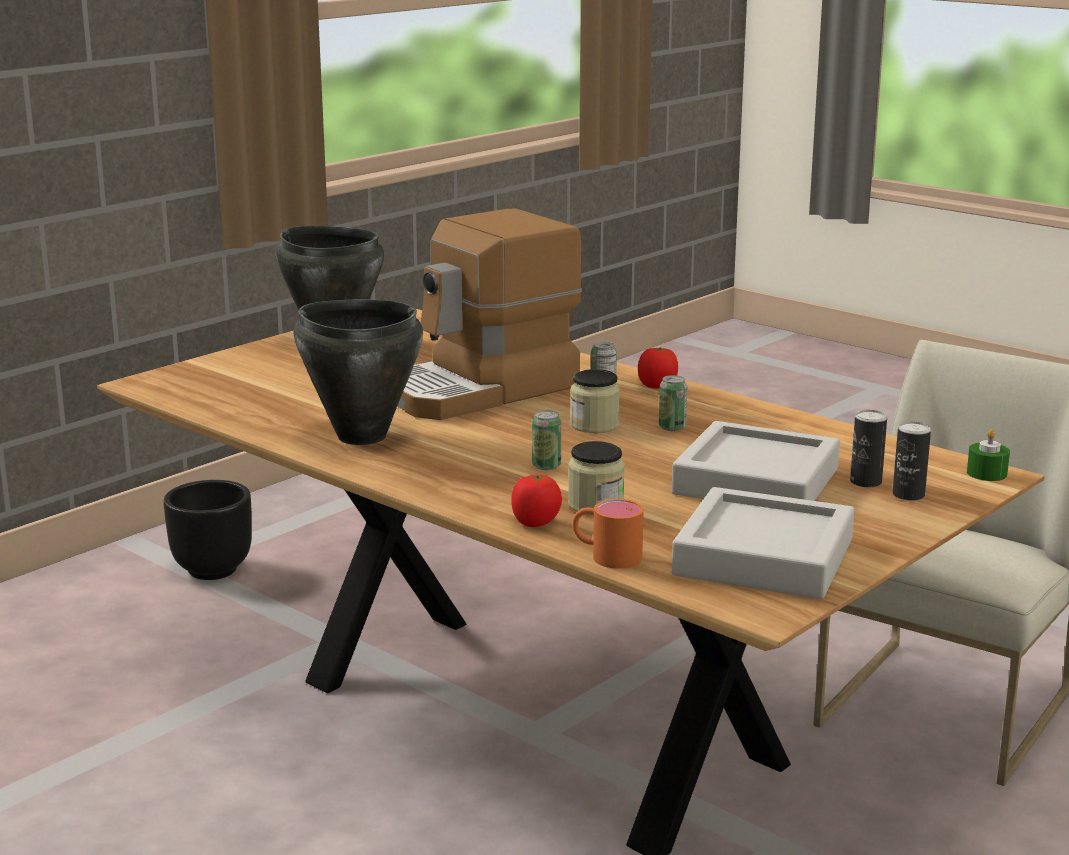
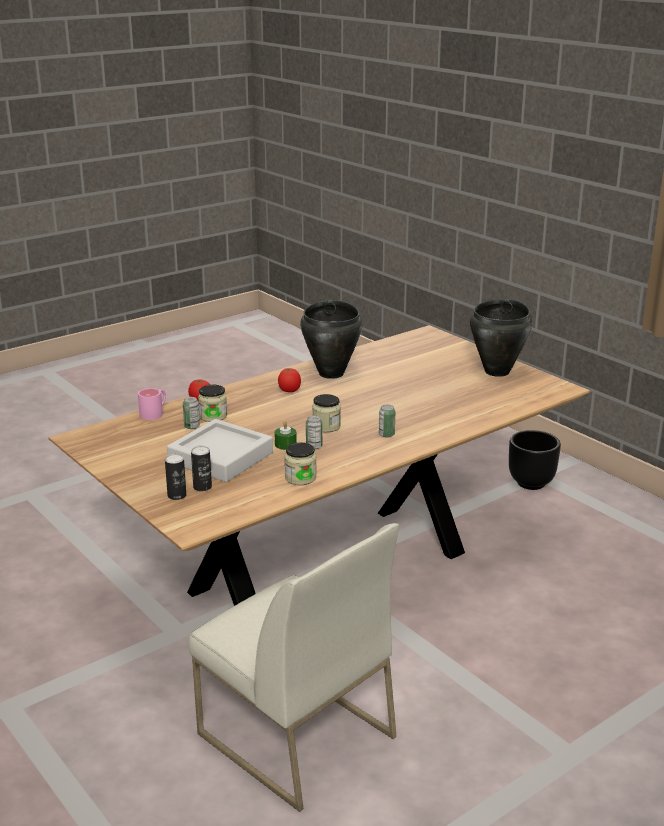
camera: 100 degrees right, 5 degrees up
(480, 390) = (396, 403): coffee machine -> none
(546, 466) = (270, 410): can -> can (192, 426)
(606, 555) = (155, 413): orange mug -> pink mug
(657, 386) = (391, 451): tomato -> tomato (289, 390)
(763, 557) = (128, 445): grey tray -> none
(782, 427) = (300, 478): none -> jar
(986, 473) = (193, 527): green candle -> green candle (285, 444)

